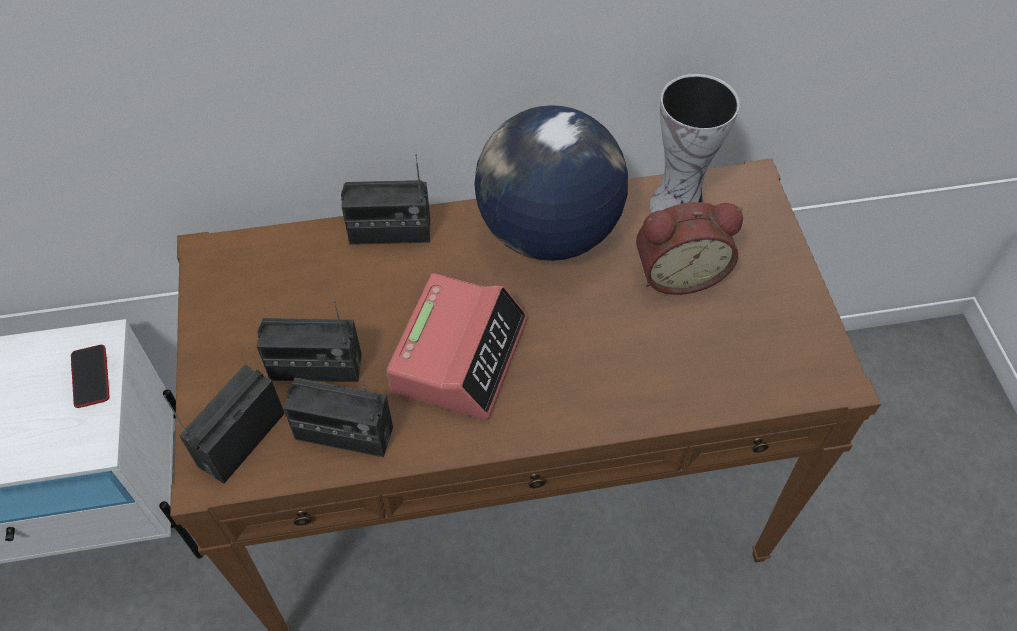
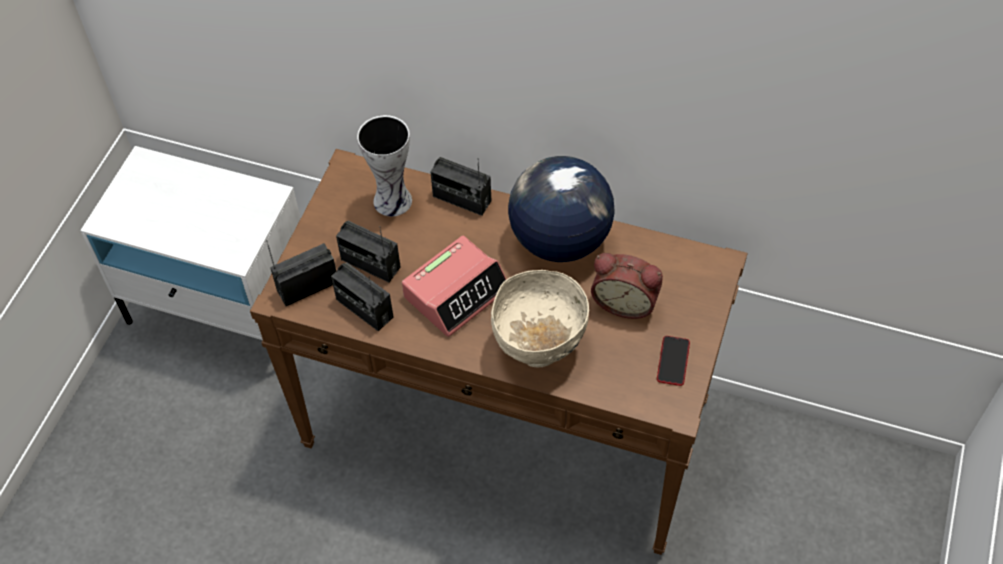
camera: 30 degrees right, 0 degrees up
(90, 376) = (255, 215): phone -> phone (673, 361)
(614, 379) = (538, 348): none -> beige bowl
(677, 204) = (658, 257): vase -> vase (394, 199)

